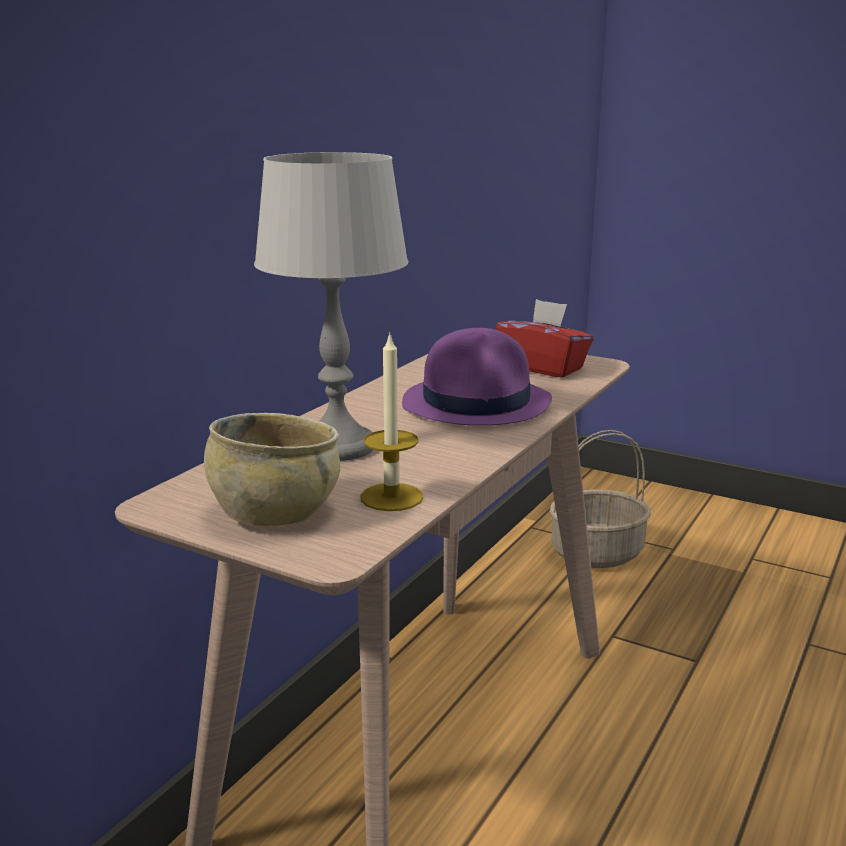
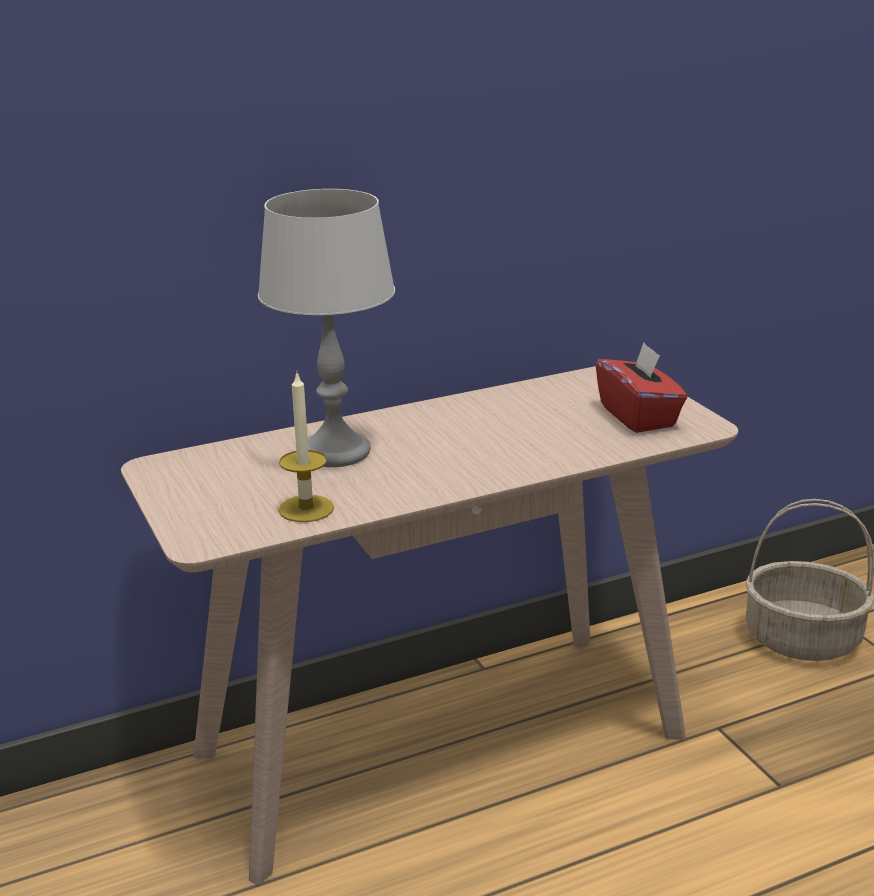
camera: 35 degrees right, 5 degrees up
(275, 513) = (213, 496): beige bowl -> none
(477, 403) = (511, 440): purple hat -> none

